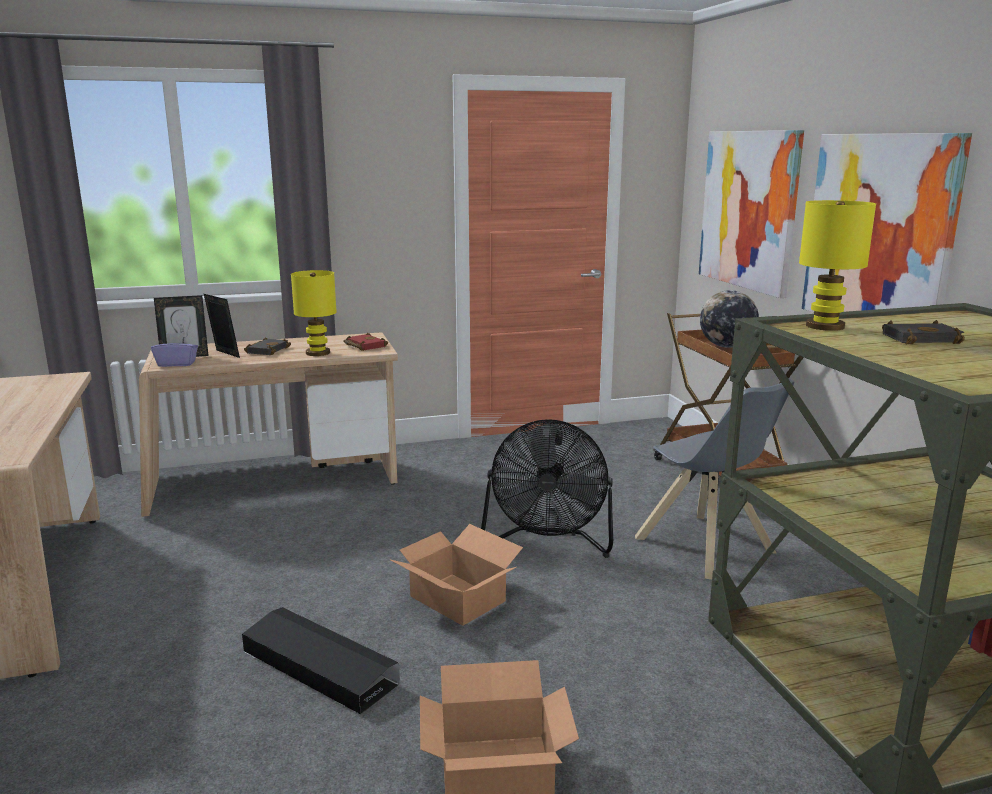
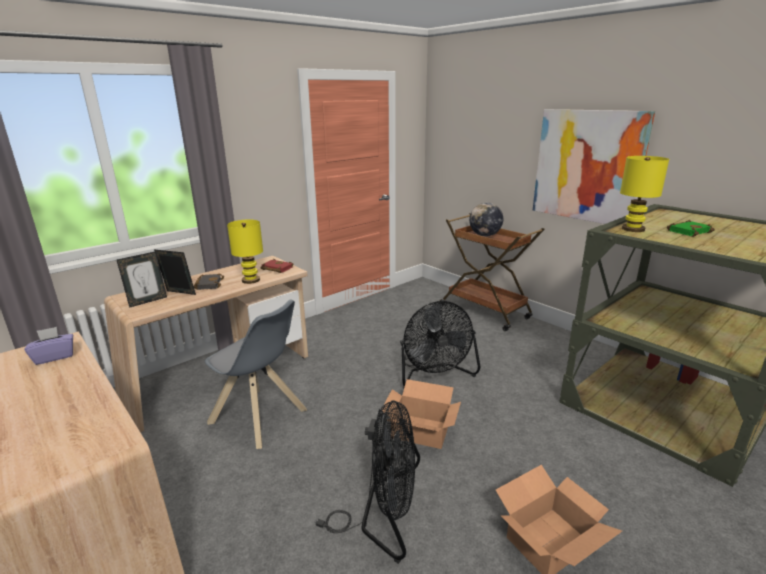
camera: 25 degrees left, 5 degrees up
(177, 364) = (150, 309): purple tissue box -> purple tissue box (54, 356)
(319, 667) = (383, 512): black storage box -> black fan
(707, 547) = (516, 355): grey chair -> grey chair (260, 417)
(748, 210) = (483, 153): picture -> none
(921, 338) = (688, 231): black book -> green book

